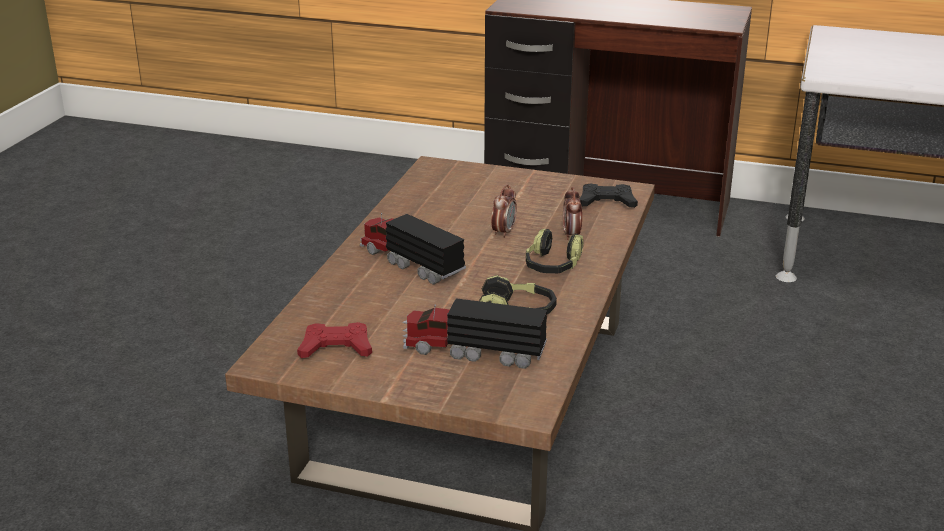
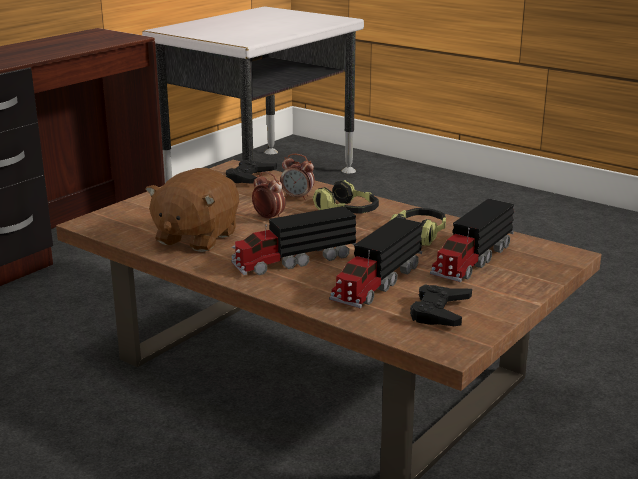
camera: 70 degrees left, 5 degrees down
(336, 348) = (440, 312): red game controller -> black game controller
(384, 308) = (376, 282): none -> toy truck
(432, 211) = (195, 237): none -> brown plush toy

